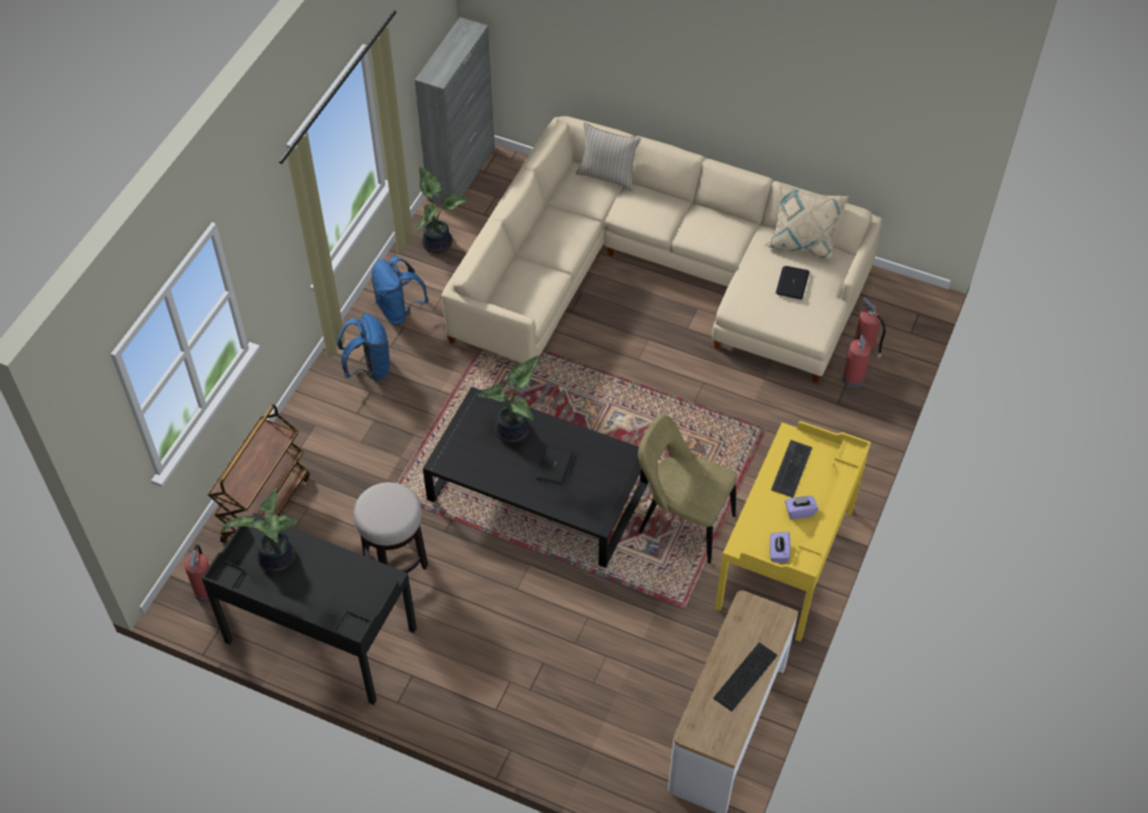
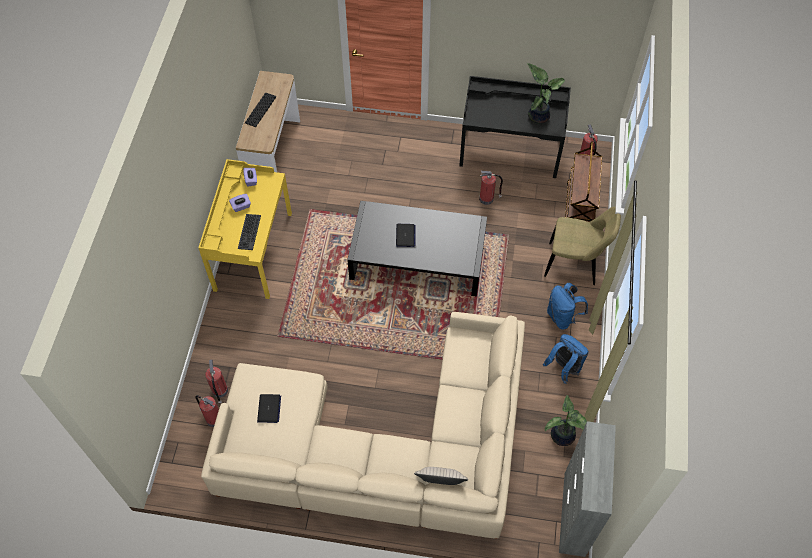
camera: 165 degrees right, 5 degrees up
(395, 560) = (487, 199): stool -> fire extinguisher
(514, 431) = (438, 252): potted plant -> none
(682, 522) = (321, 259): beige chair -> beige chair (575, 265)
(803, 241) = (265, 454): beige pillow -> none

